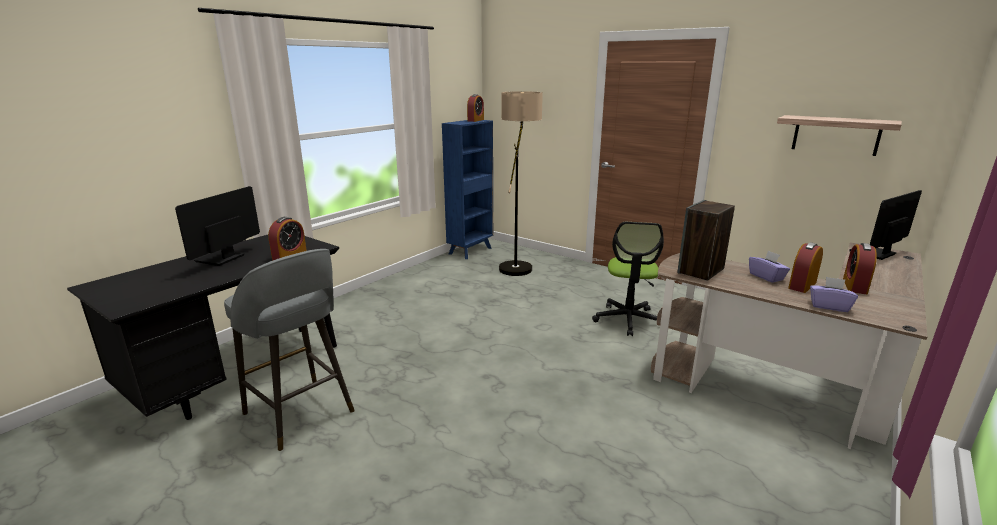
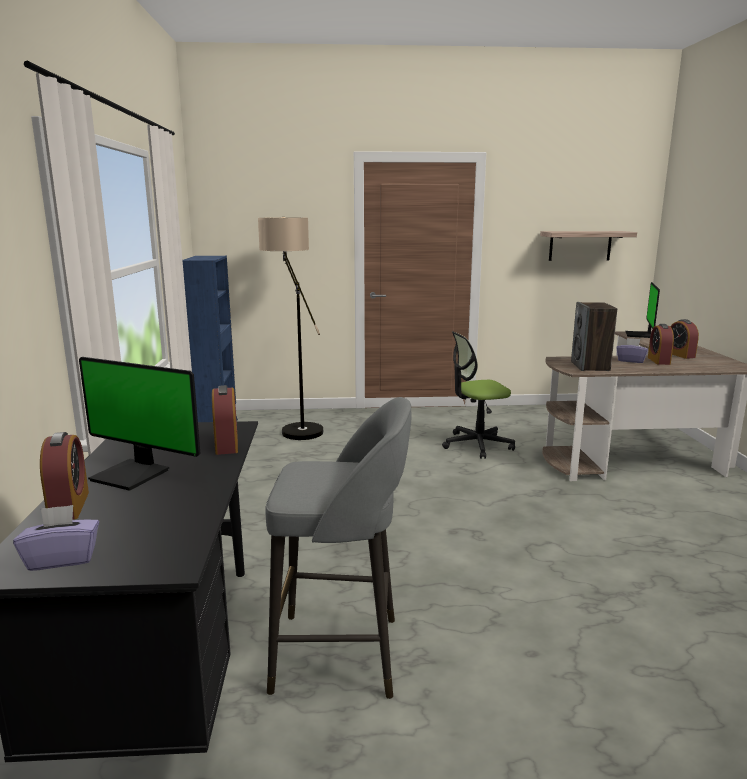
camera: 40 degrees left, 5 degrees down
(221, 259) = (133, 474): monitor -> monitor turned 45 degrees counterclockwise
(475, 120) = (207, 256): alarm clock -> alarm clock (69, 506)
(628, 320) = (477, 445): office chair -> office chair turned 105 degrees clockwise
(829, 306) = (698, 368): purple tissue box -> purple tissue box (62, 558)

